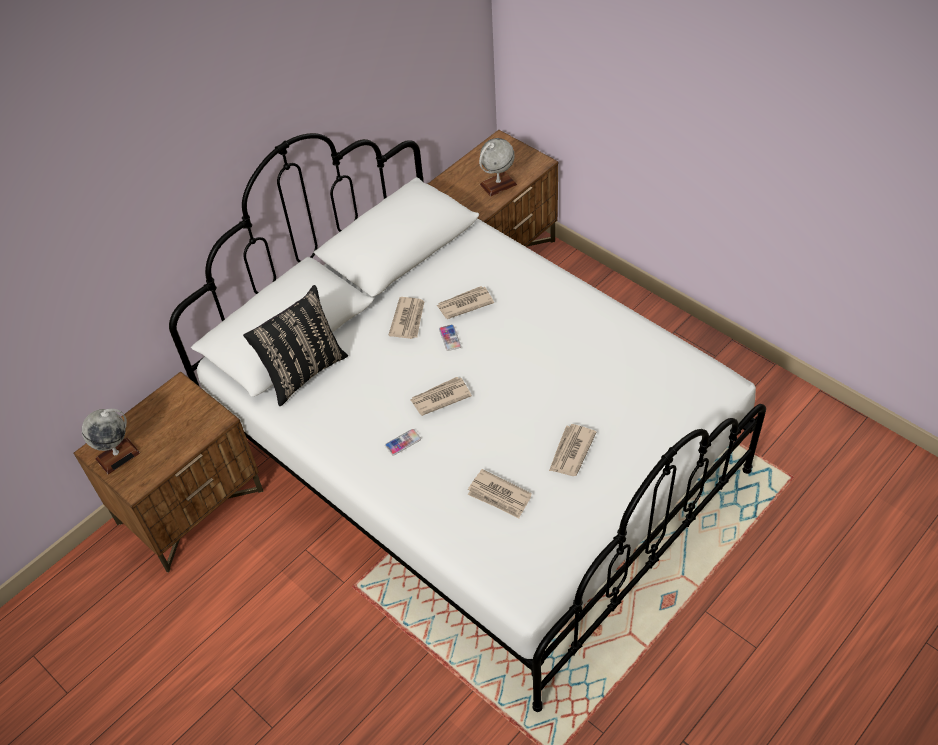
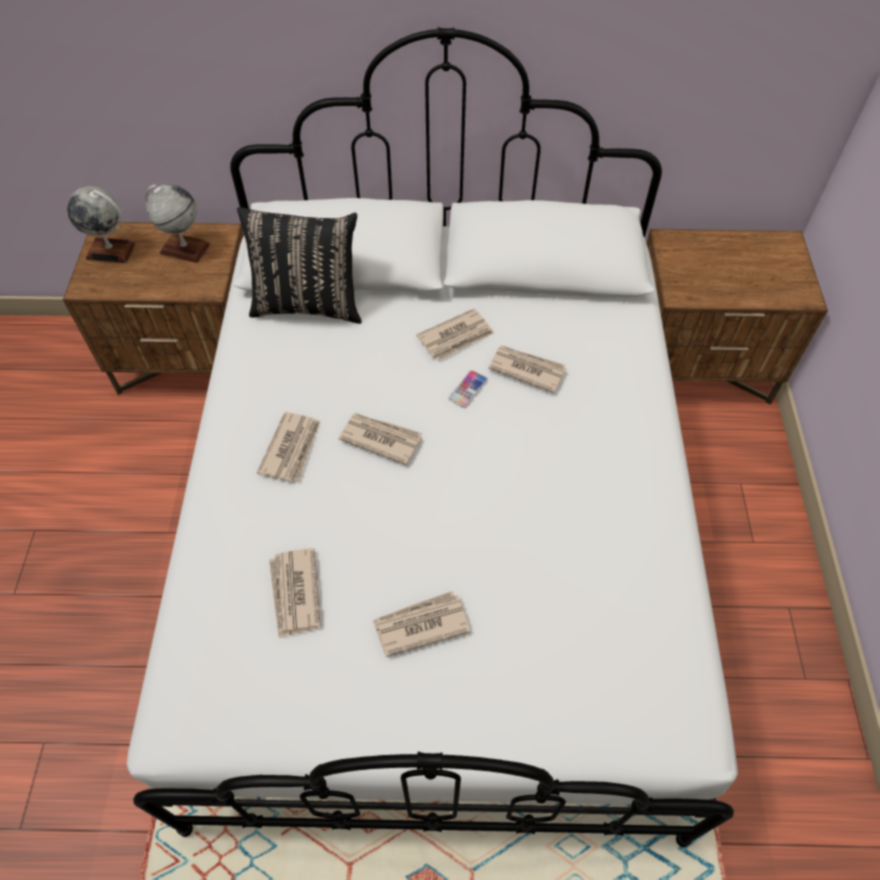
camera: 45 degrees right, 5 degrees up
(403, 442) = (292, 448): phone -> newspaper
(498, 184) = (728, 284): globe -> globe (184, 248)

